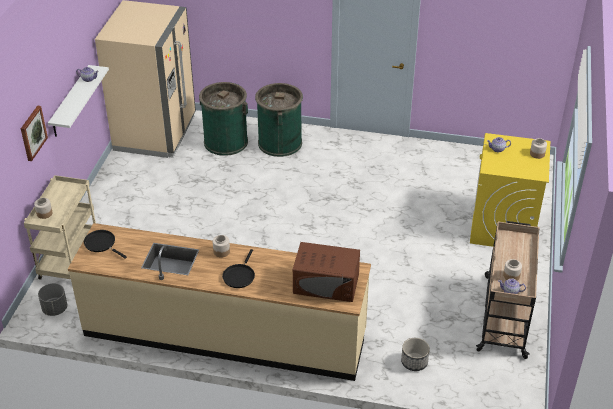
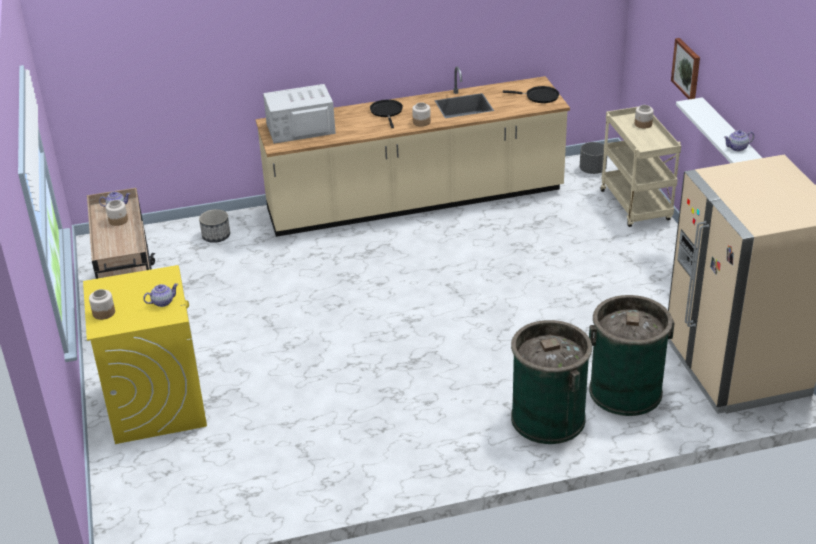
camera: 155 degrees right, 5 degrees down
(326, 284) = (300, 129): brown microwave -> white microwave

